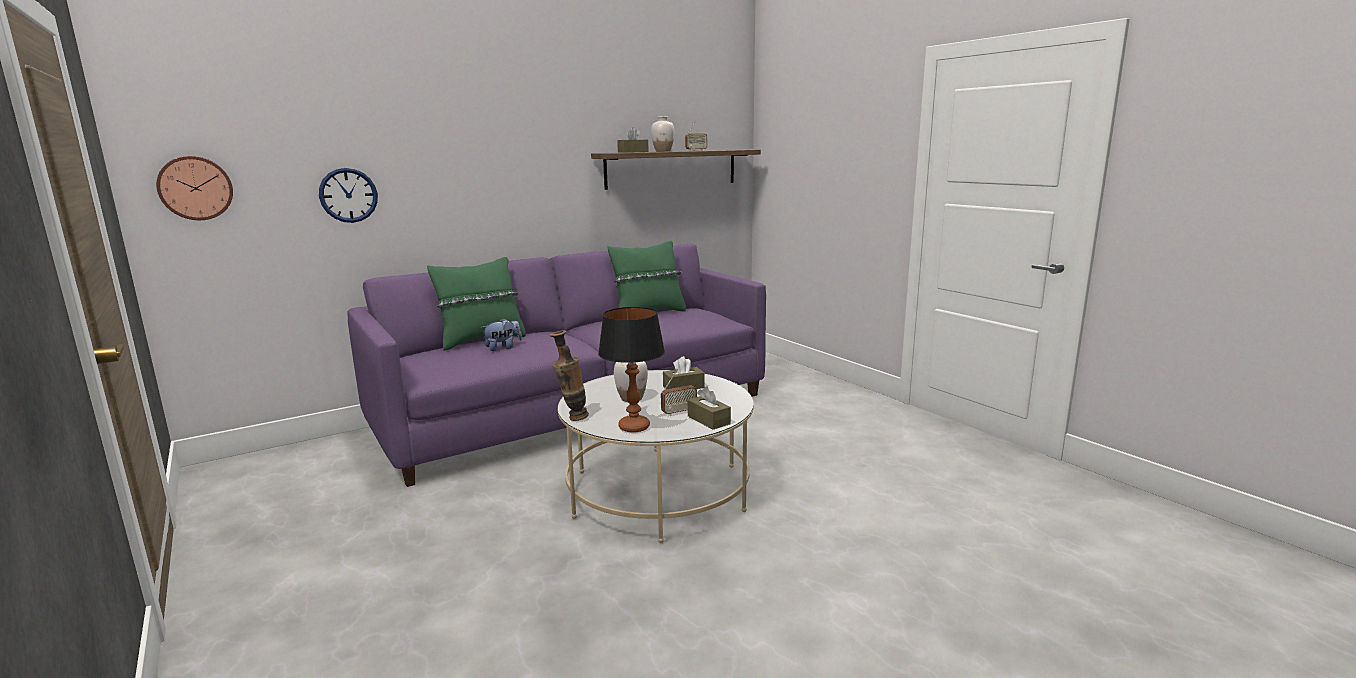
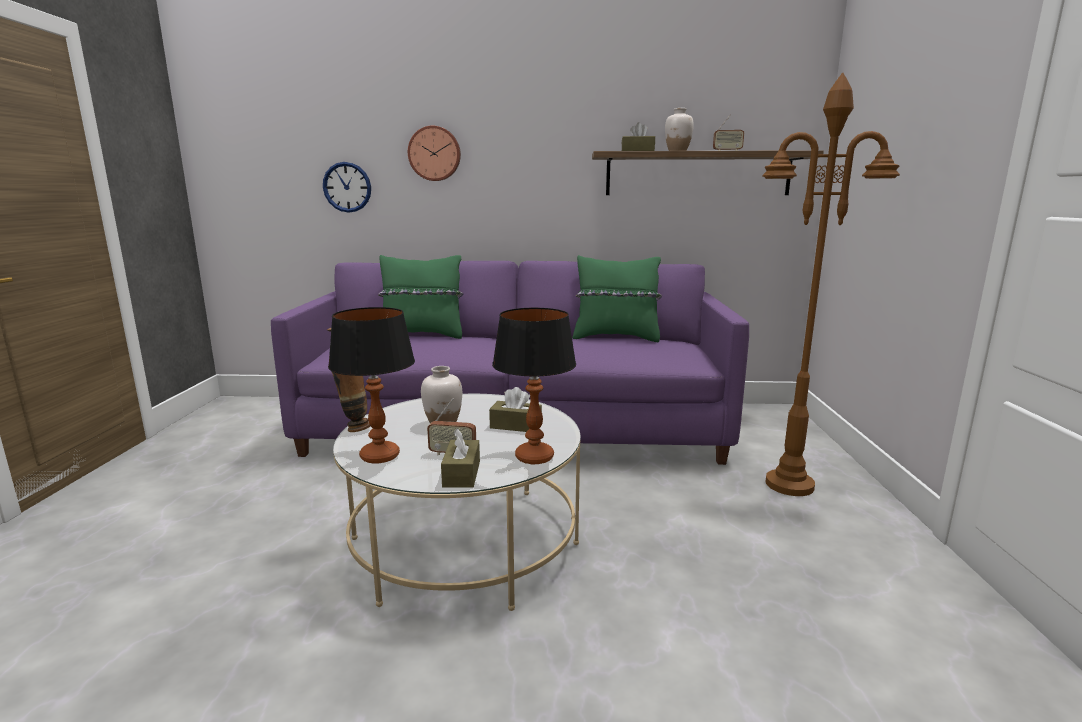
camera: 35 degrees right, 0 degrees up
(195, 188) = (235, 175): wall clock -> wall clock (434, 153)
(503, 348) = (418, 344): plush toy -> none
(731, 400) = (534, 457): none -> table lamp
(806, 397) = (788, 485): none -> brown floor lamp

